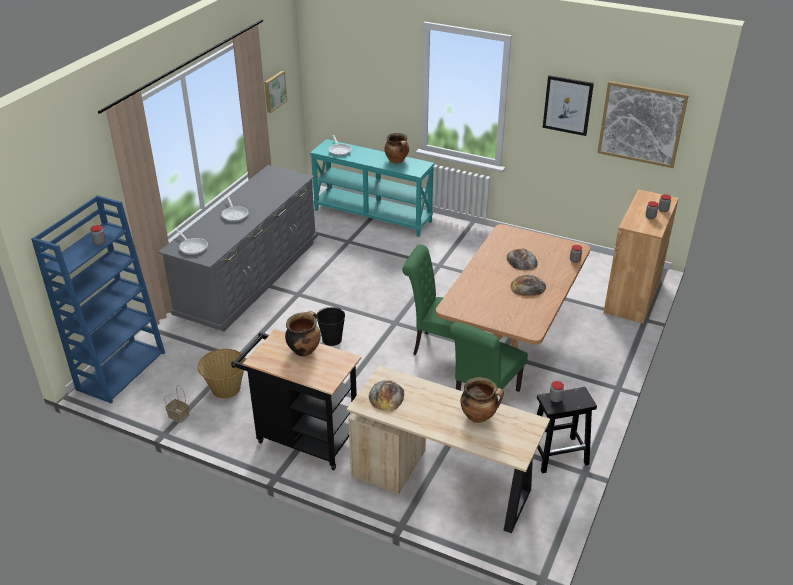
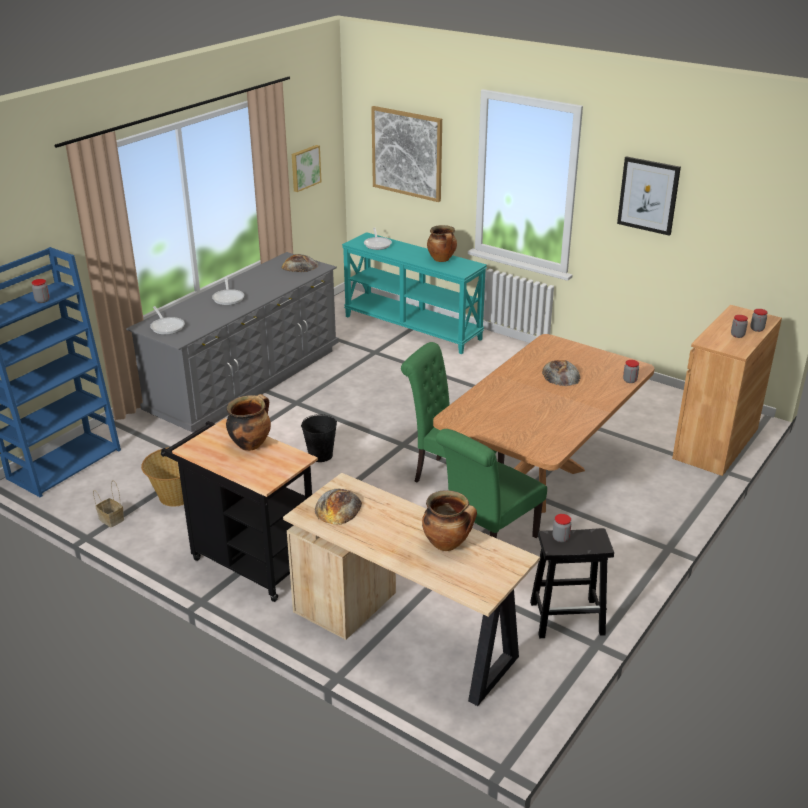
camera: 10 degrees right, 5 degrees down
(528, 287) = (559, 404): bread -> bread (299, 266)
(641, 124) = (739, 221): picture -> picture (407, 153)

